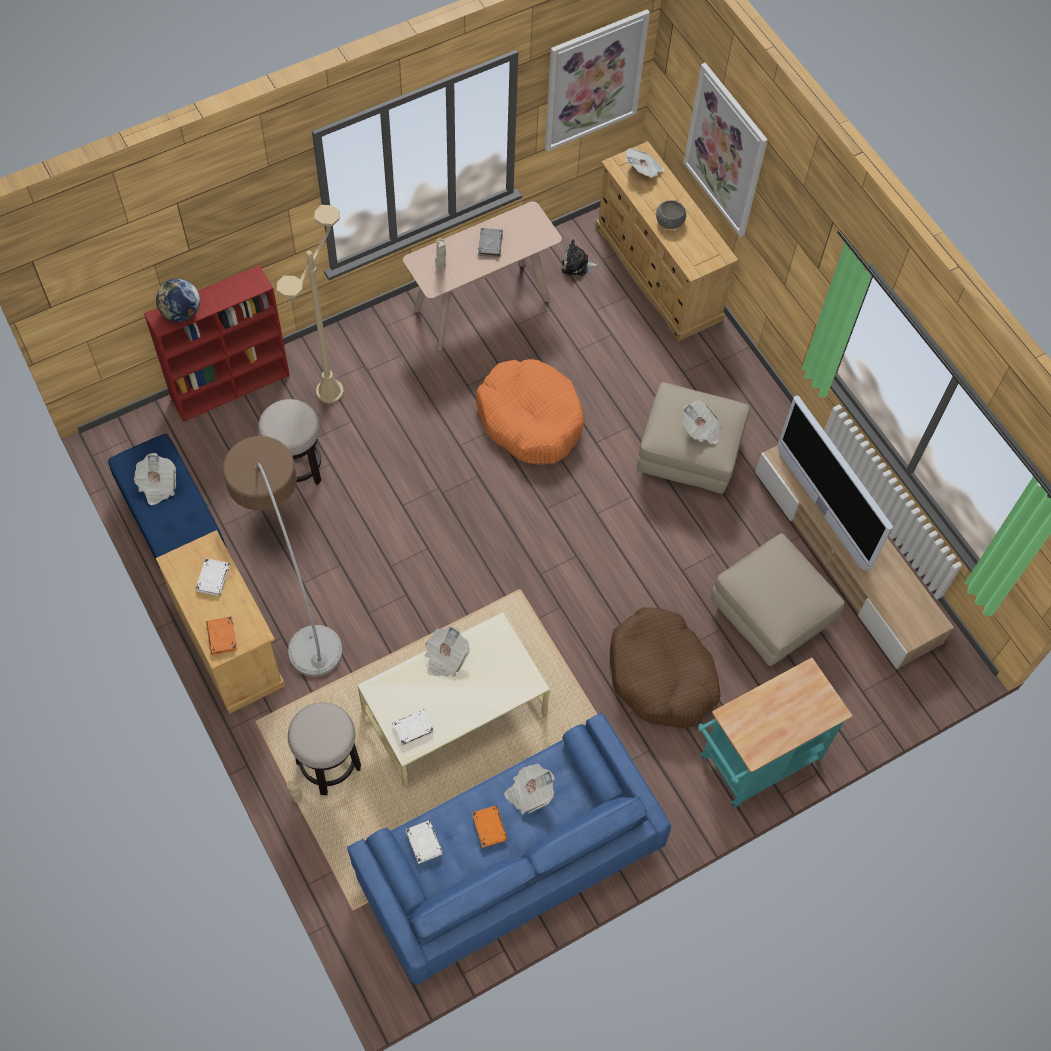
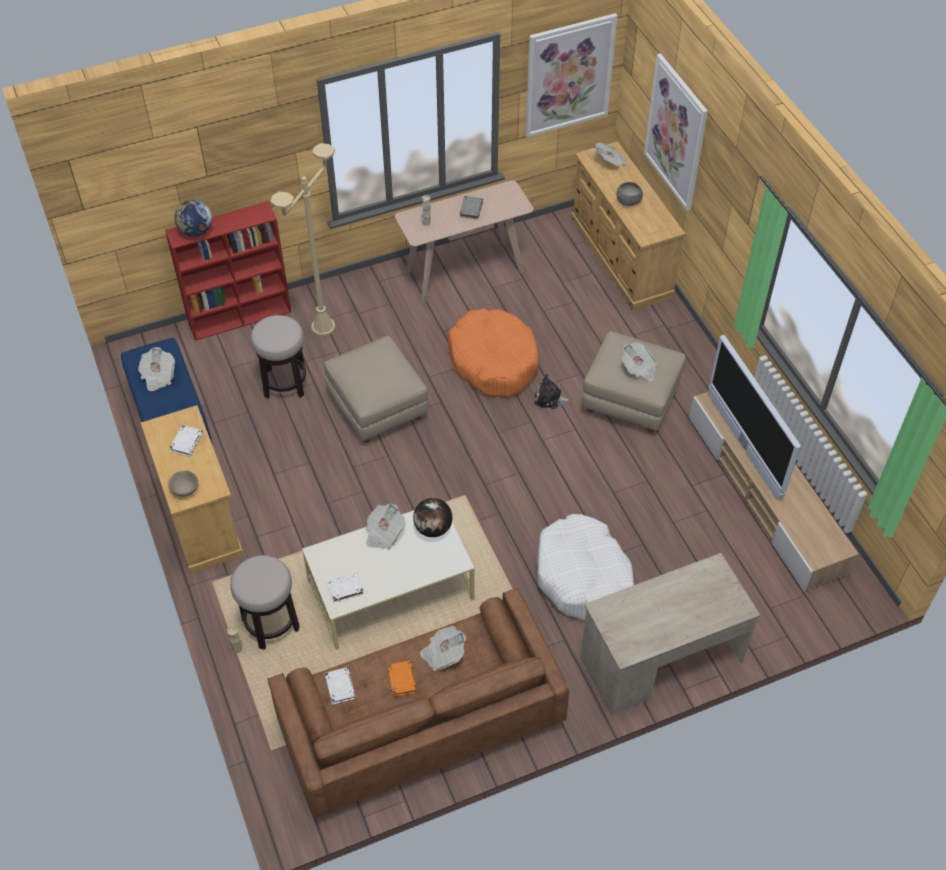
camera: 10 degrees right, 10 degrees down
(222, 637) = (185, 489): orange book -> beige bowl
(293, 588) = (264, 478): floor lamp -> none
(498, 647) = (433, 528): none -> globe
(508, 861) = (420, 722): blue sofa -> brown sofa
(577, 265) = (551, 246): plush toy -> plush toy (549, 398)
(661, 675) = (583, 577): brown dog bed -> white dog bed
(753, 763) = (660, 660): turquoise cart -> beige desk
(770, 615) = (690, 536): beige ottoman -> beige ottoman (378, 408)

